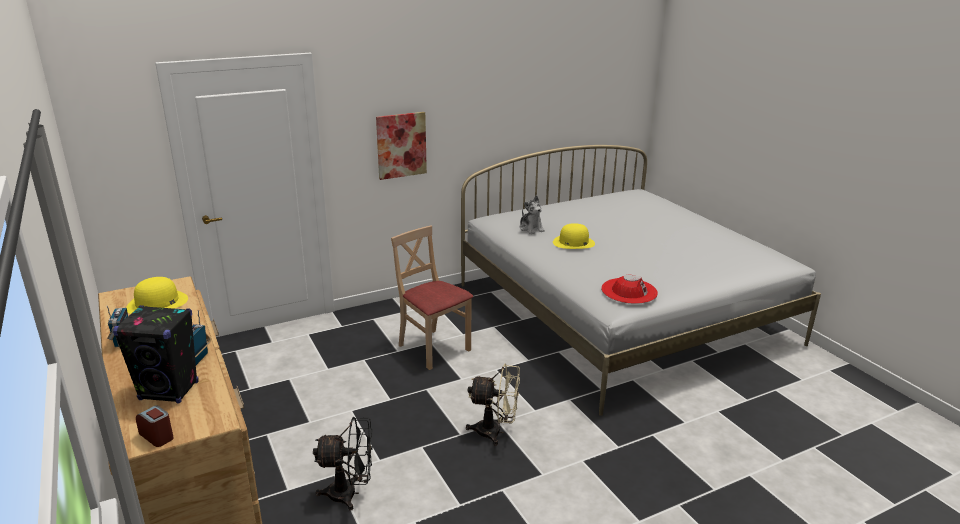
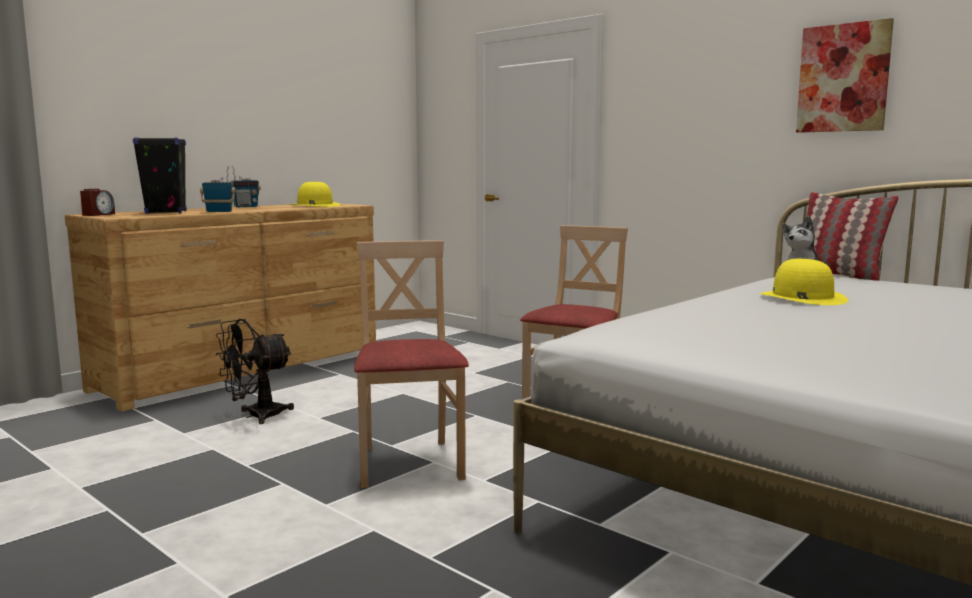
camera: 70 degrees right, 15 degrees down
(350, 494) = (256, 416): black fan -> black fan turned 75 degrees clockwise
(401, 145) = (696, 140): picture -> picture (843, 78)
(495, 432) = (409, 463): beige fan -> beige chair
(502, 212) = (837, 275): none -> pillow
(629, 291) = (664, 328): red hat -> none

